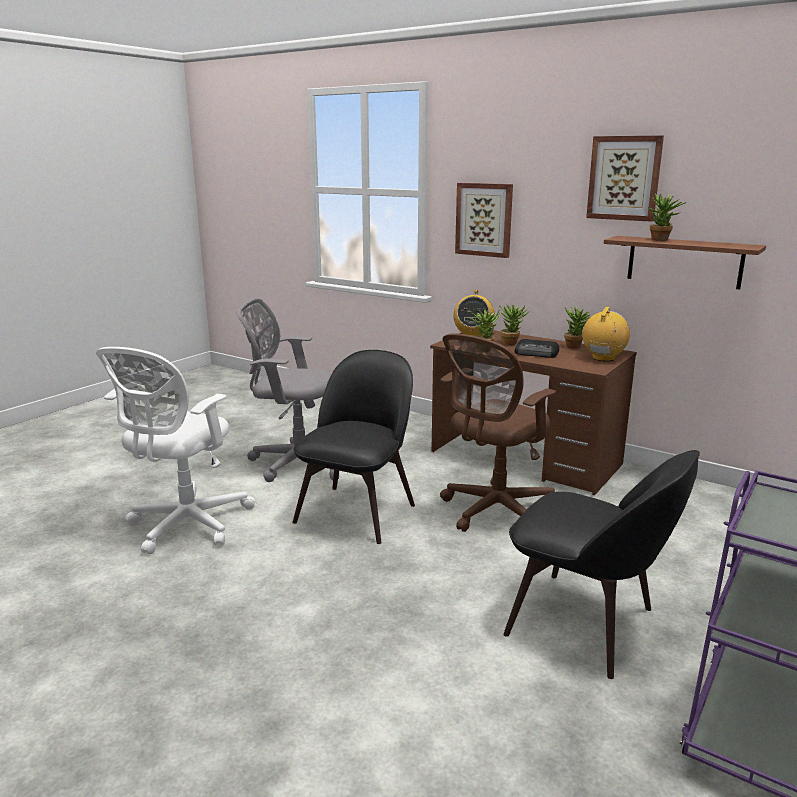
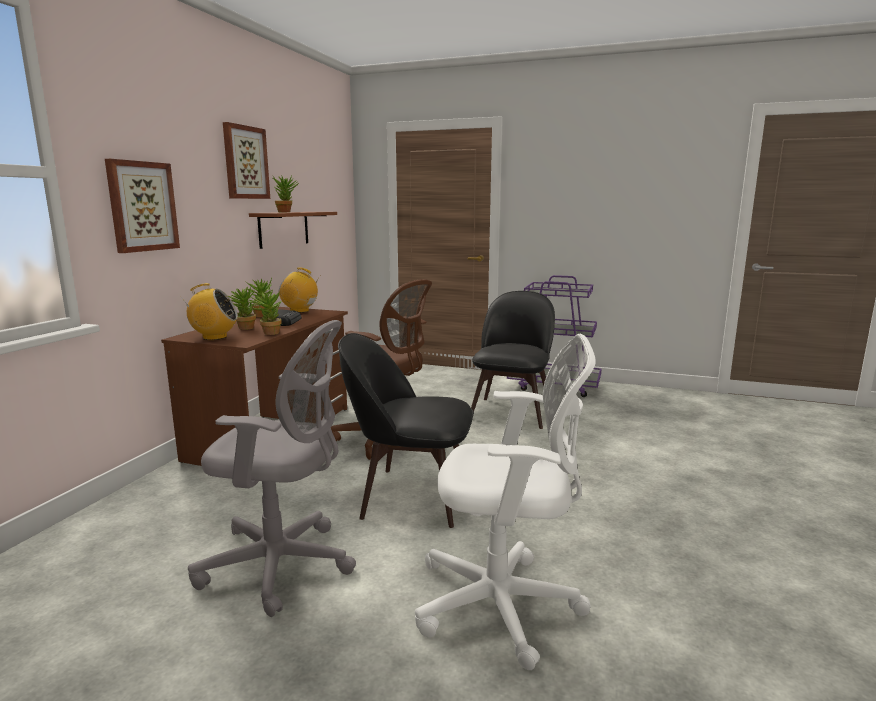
camera: 105 degrees left, 5 degrees down
(295, 462) = (283, 565): grey office chair -> grey office chair turned 75 degrees counterclockwise

